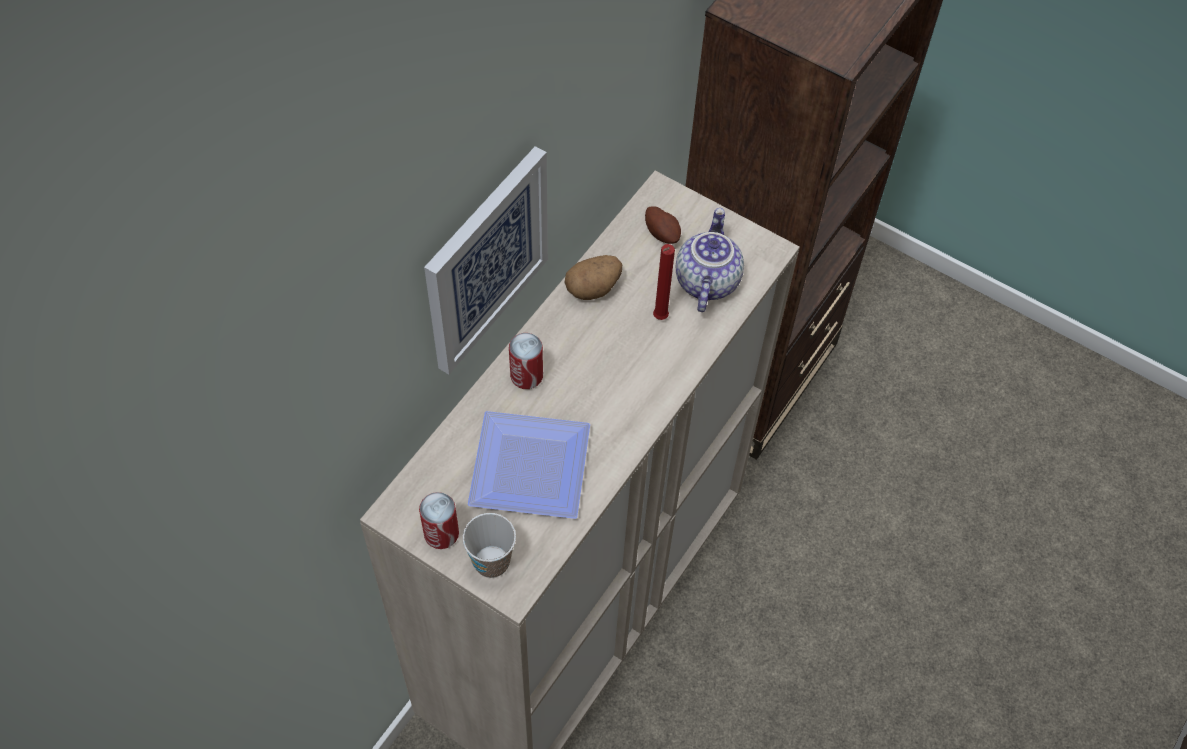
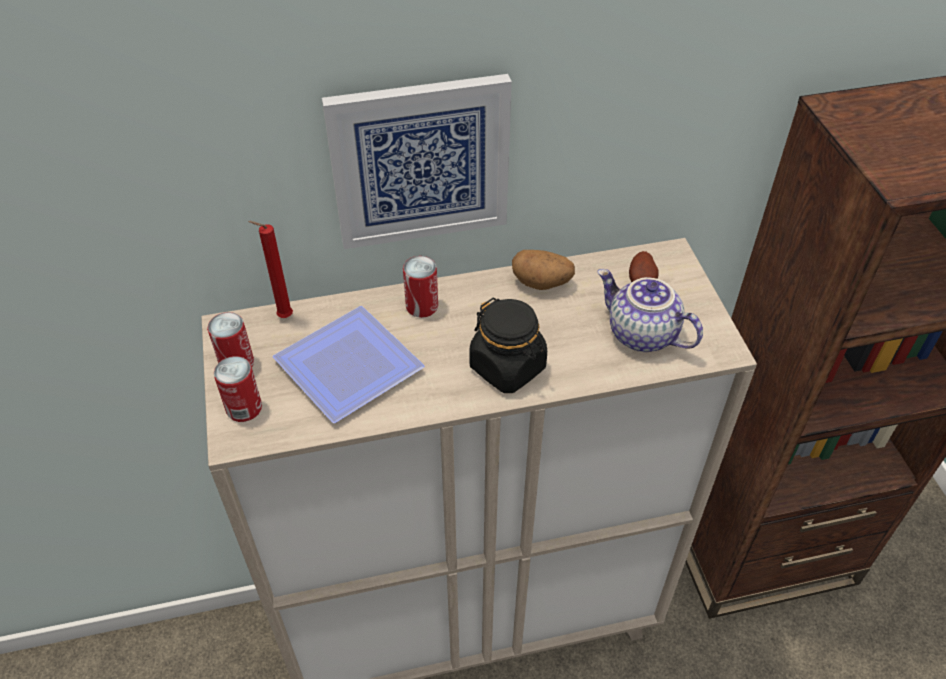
camera: 45 degrees right, 10 degrees down
(491, 562) = (244, 408): cup -> can
(643, 377) = (508, 367): none -> black jar
(659, 319) = (569, 336): red candle -> red candle (282, 317)
(705, 280) = (640, 335): teapot -> teapot turned 105 degrees counterclockwise

